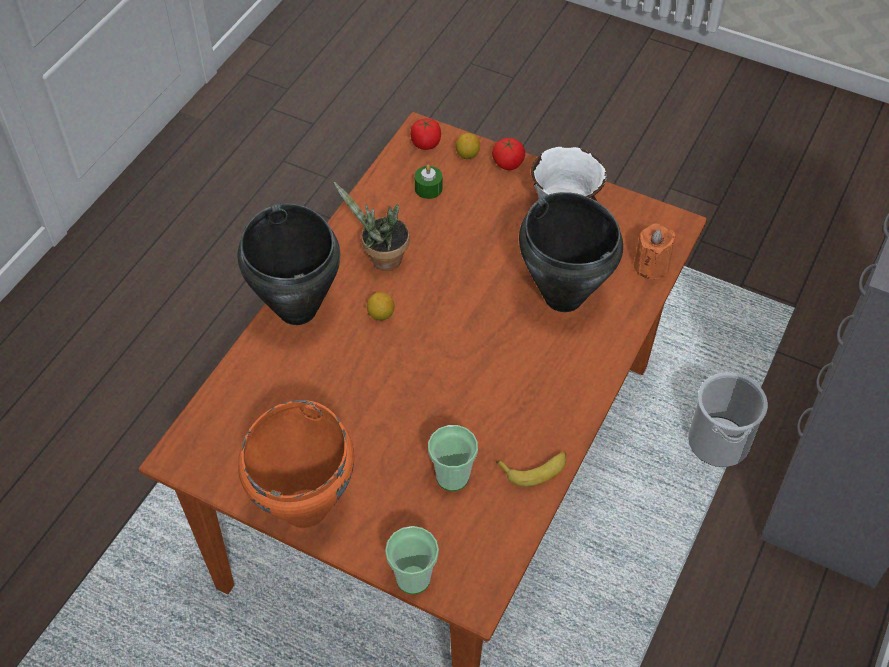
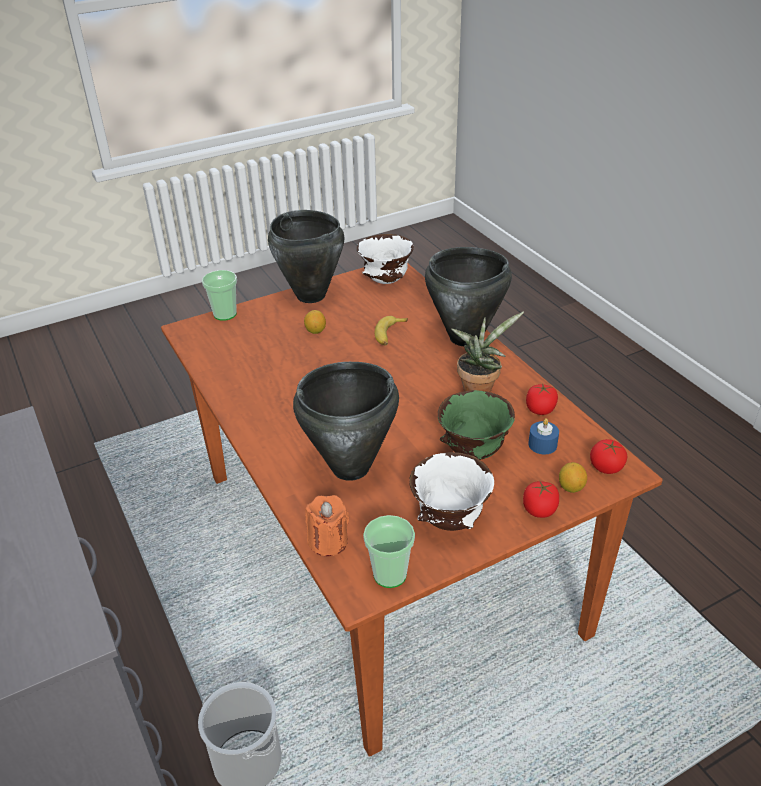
camera: 125 degrees right, 15 degrees down
(218, 447) = (385, 281): none -> white bowl
(306, 508) = (310, 296): orange cooking pot -> black cooking pot
(380, 207) = (540, 409): none -> tomato
(381, 315) = (425, 370): lemon -> lemon (315, 331)
(428, 188) = (542, 444): green candle -> blue candle
(452, 477) = (266, 350): cup -> cup (390, 574)
(476, 227) = (473, 453): none -> green bowl
(535, 469) = (230, 384): banana -> banana (389, 335)

